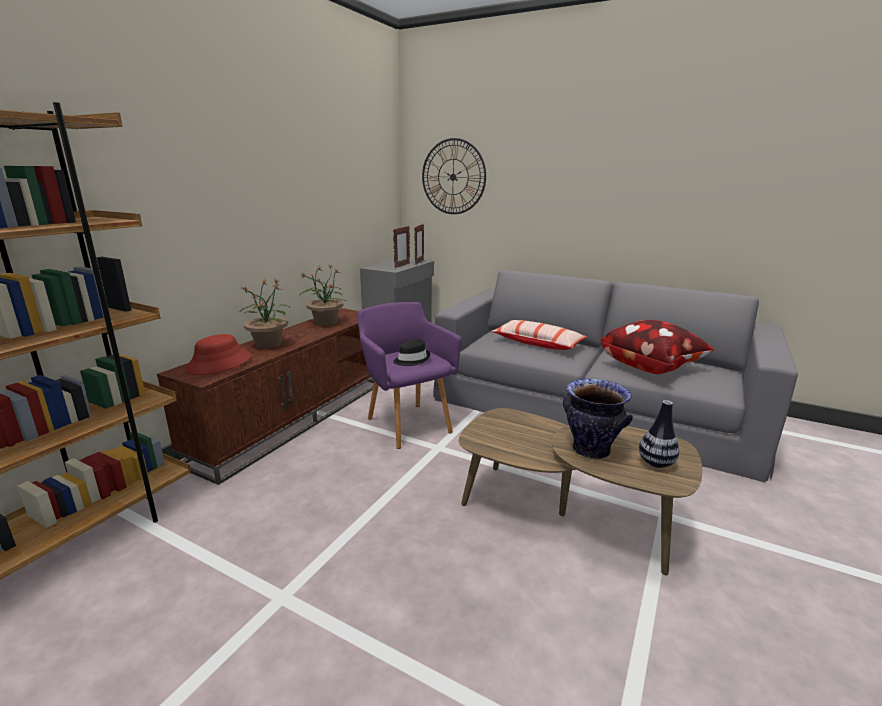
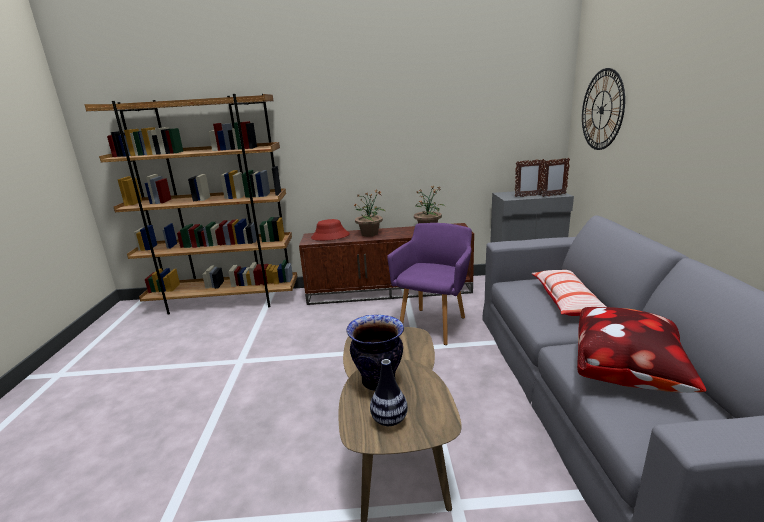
camera: 60 degrees right, 0 degrees up
(411, 359) = (433, 272): black hat -> none

